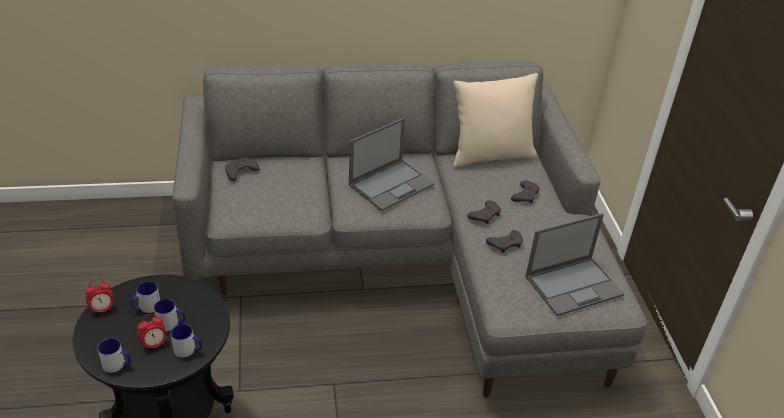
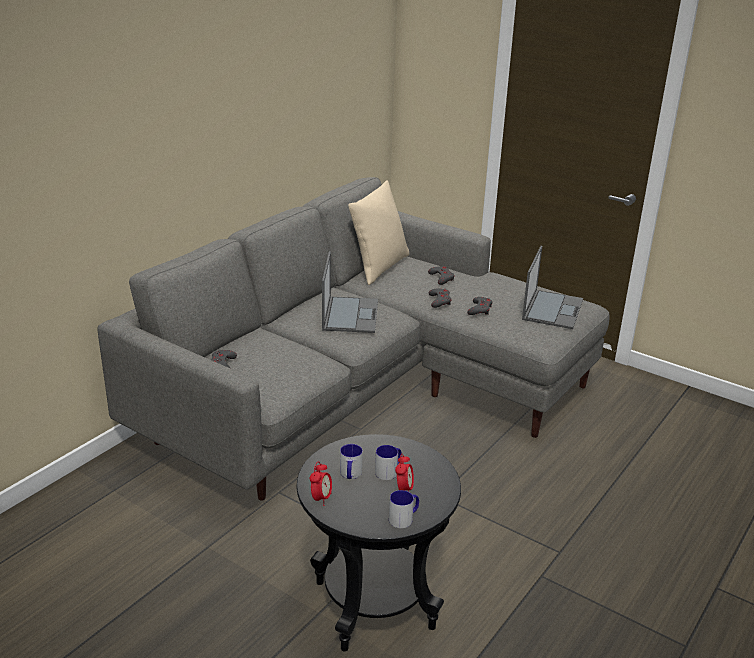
camera: 45 degrees left, 10 degrees down
(188, 350) = (432, 476): mug -> none

